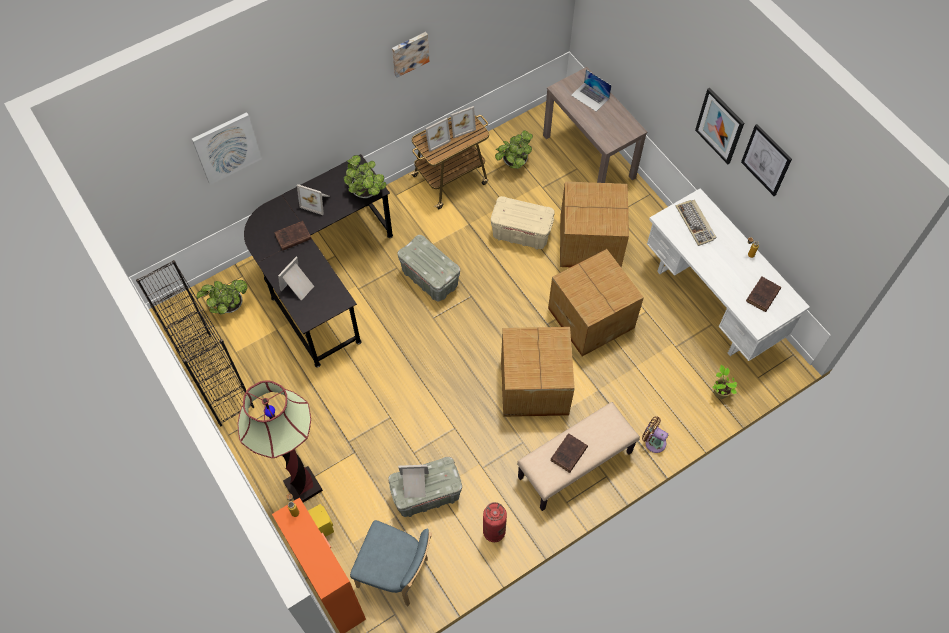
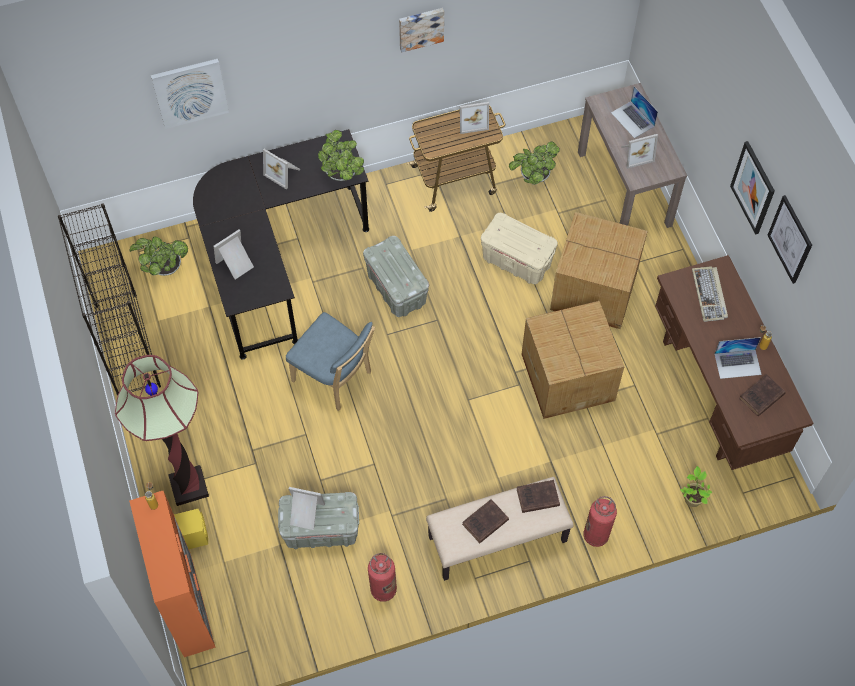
camera: 15 degrees right, 0 degrees up
(292, 237) = (245, 207): brown book -> brown book (536, 498)
(396, 573) = (262, 607): blue chair -> blue chair (335, 378)
(434, 138) = (438, 129): picture frame -> picture frame (635, 154)
(533, 387) = (477, 439): cardboard box -> none
(653, 441) = (596, 535): brown fan -> fire extinguisher
(712, 302) = (716, 392): white desk -> brown desk
(735, 273) = (738, 364): none -> laptop

